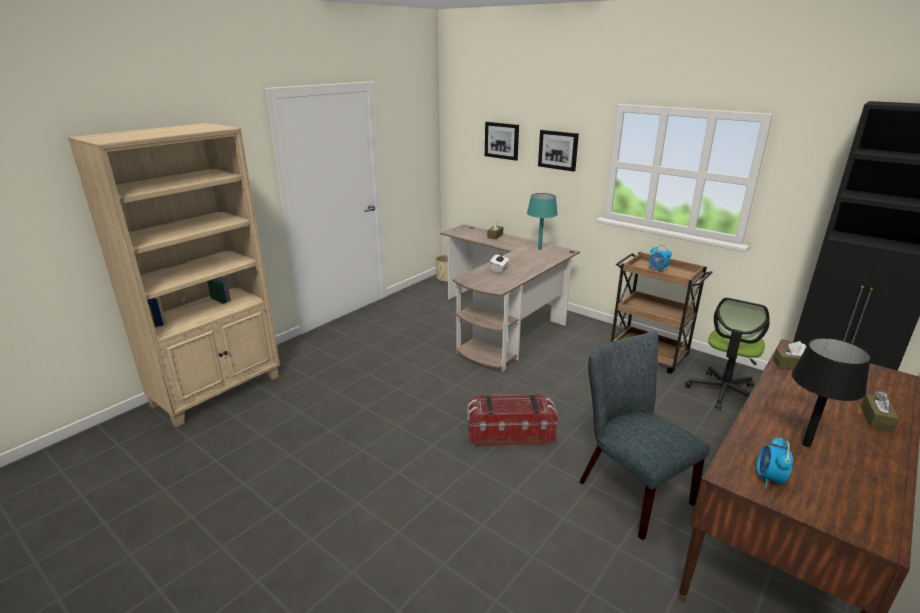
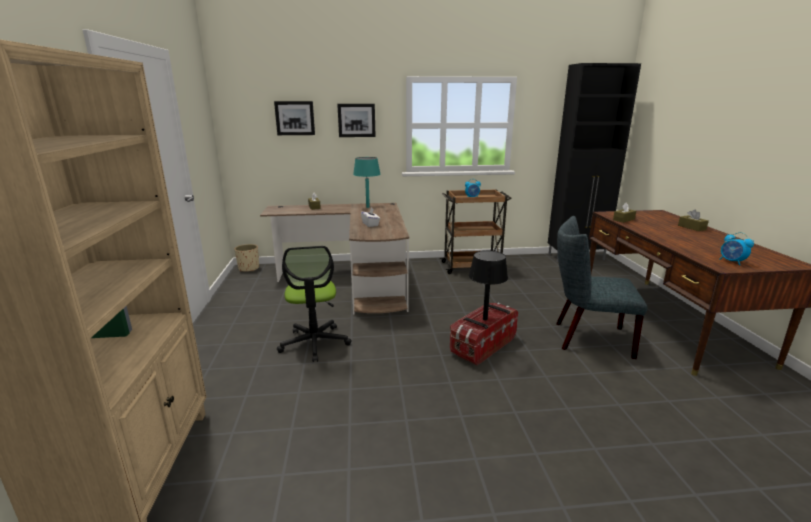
camera: 45 degrees left, 5 degrees down
(723, 392) = (536, 270): office chair -> office chair (314, 343)
(806, 444) = (704, 245): black table lamp -> black table lamp (485, 319)

